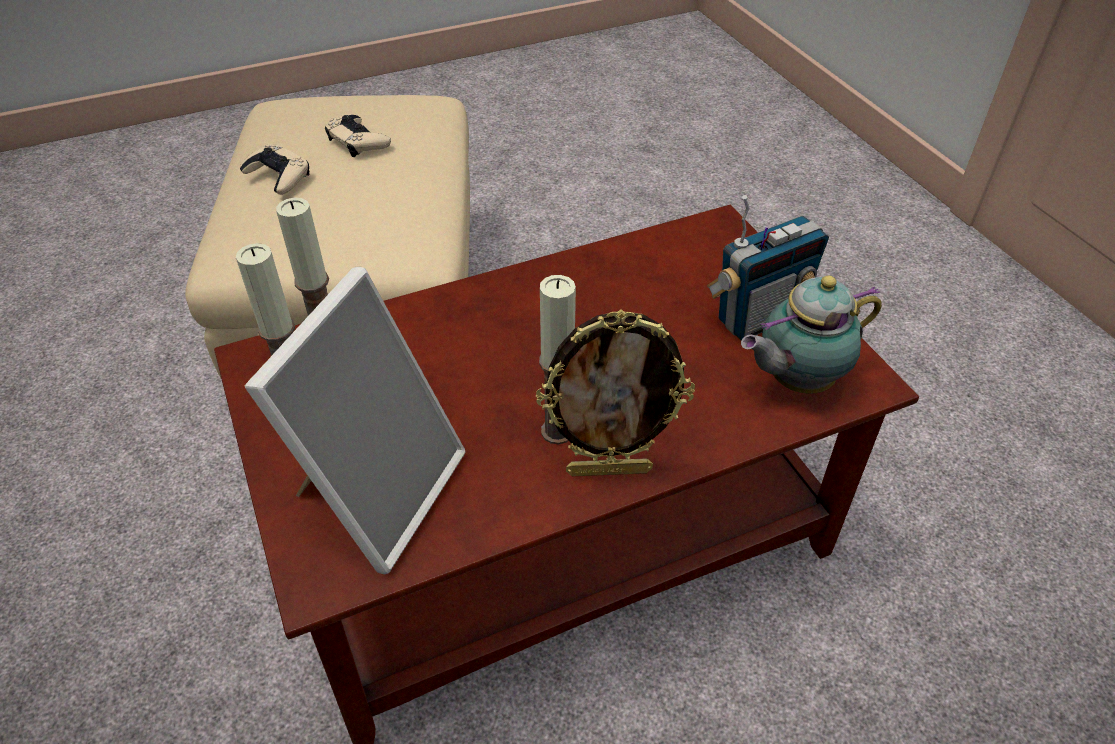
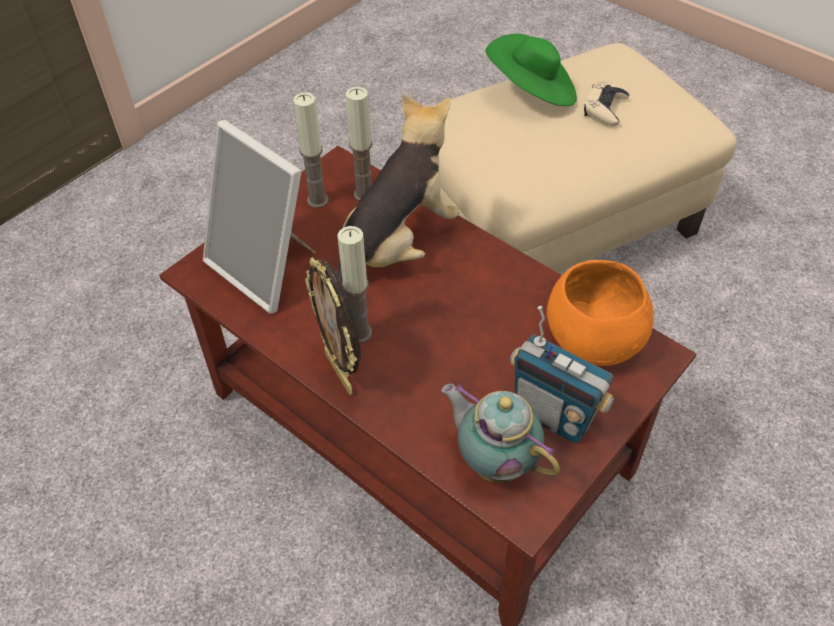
camera: 65 degrees right, 5 degrees up
(278, 176) = (531, 92): beige game controller -> green hat
(378, 491) = (266, 267): picture frame -> picture frame turned 45 degrees clockwise
(443, 353) = (396, 247): none -> plush toy
(679, 256) = (594, 339): none -> orange bowl

